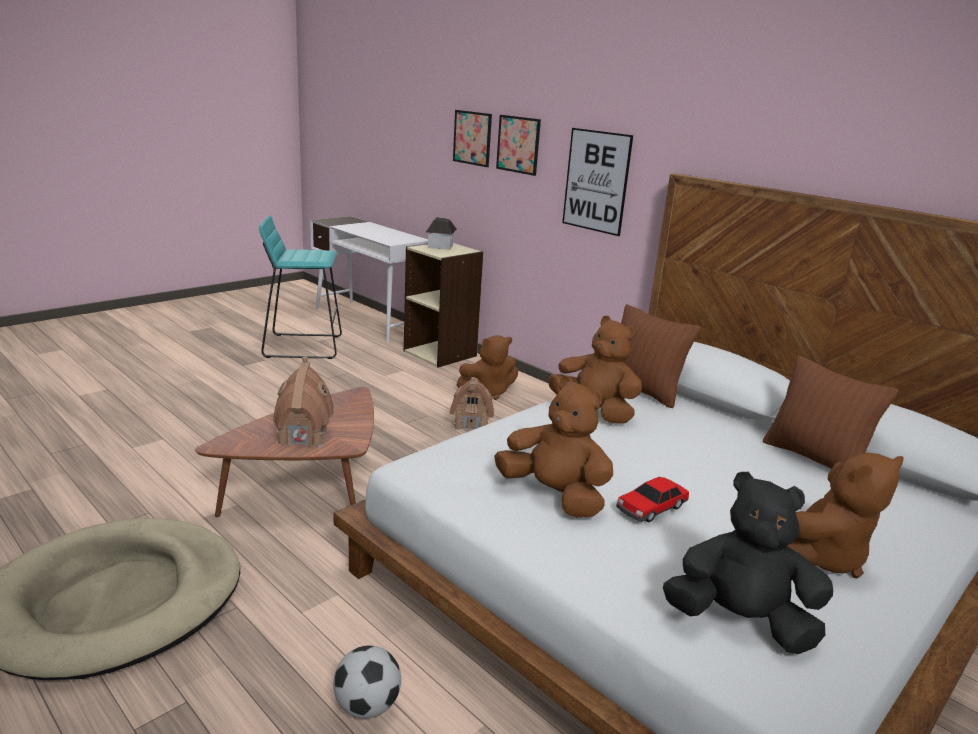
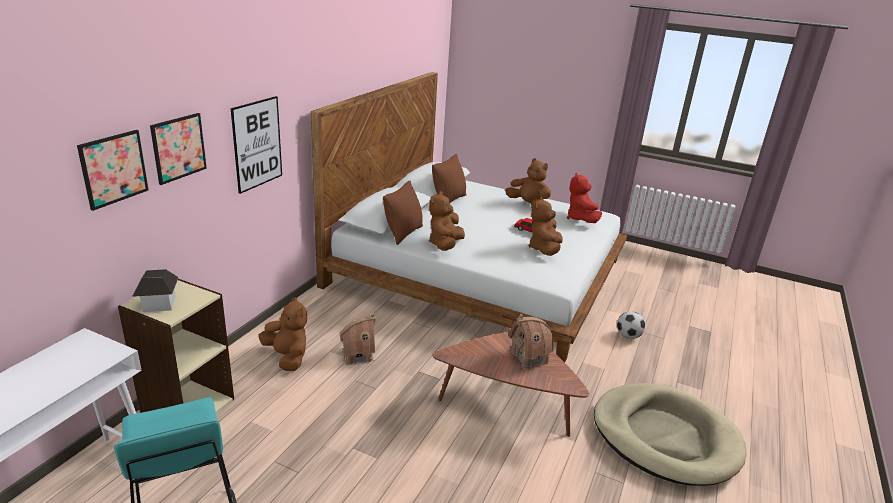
camera: 110 degrees left, 5 degrees up
(740, 622) = (581, 219): black plush toy -> red plush toy

